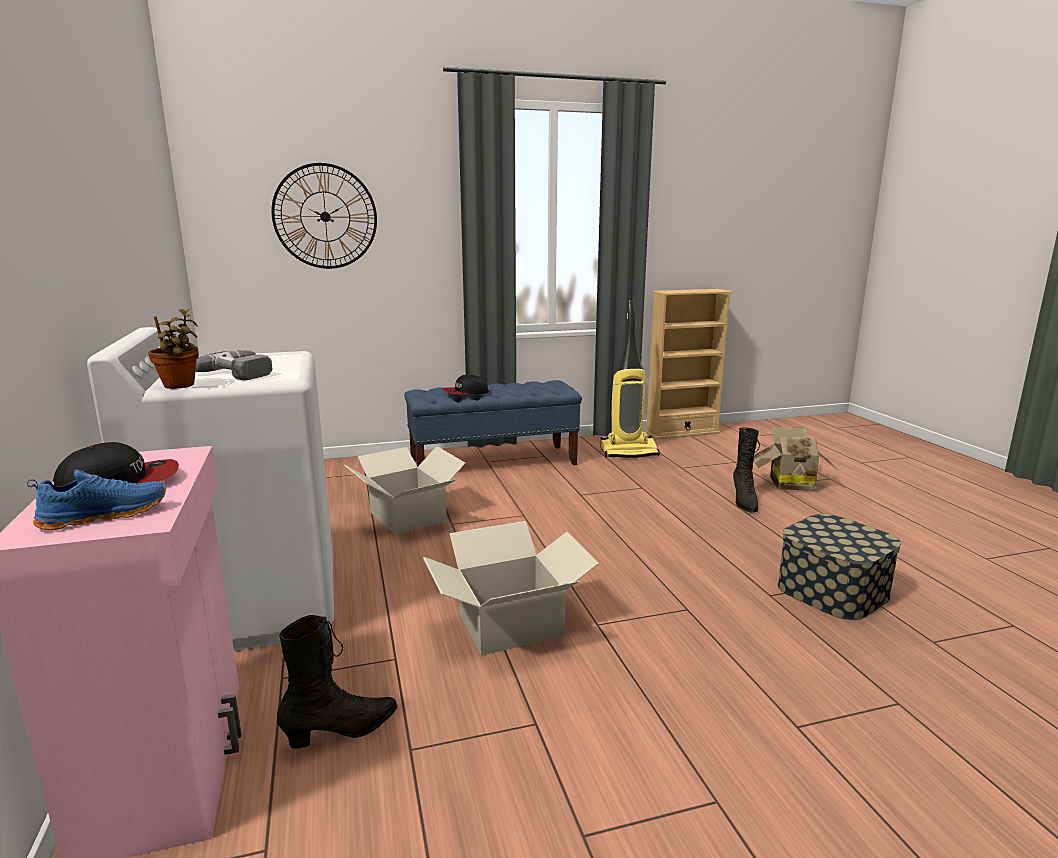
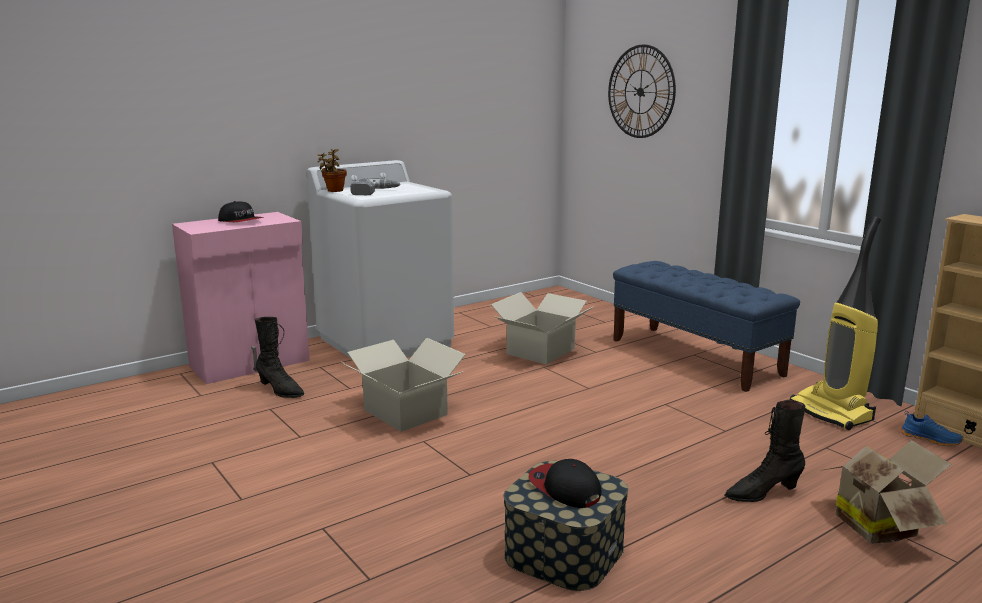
camera: 70 degrees right, 0 degrees up
(105, 515) = (206, 226): blue shoe -> blue shoe (930, 439)
(465, 393) = (669, 273): cap -> cap (564, 488)

